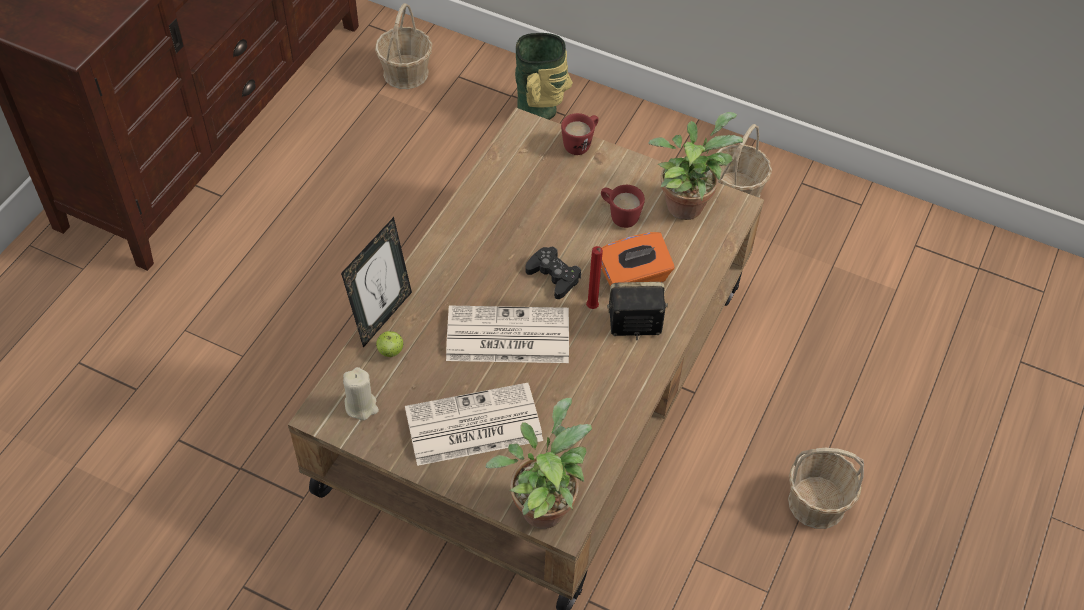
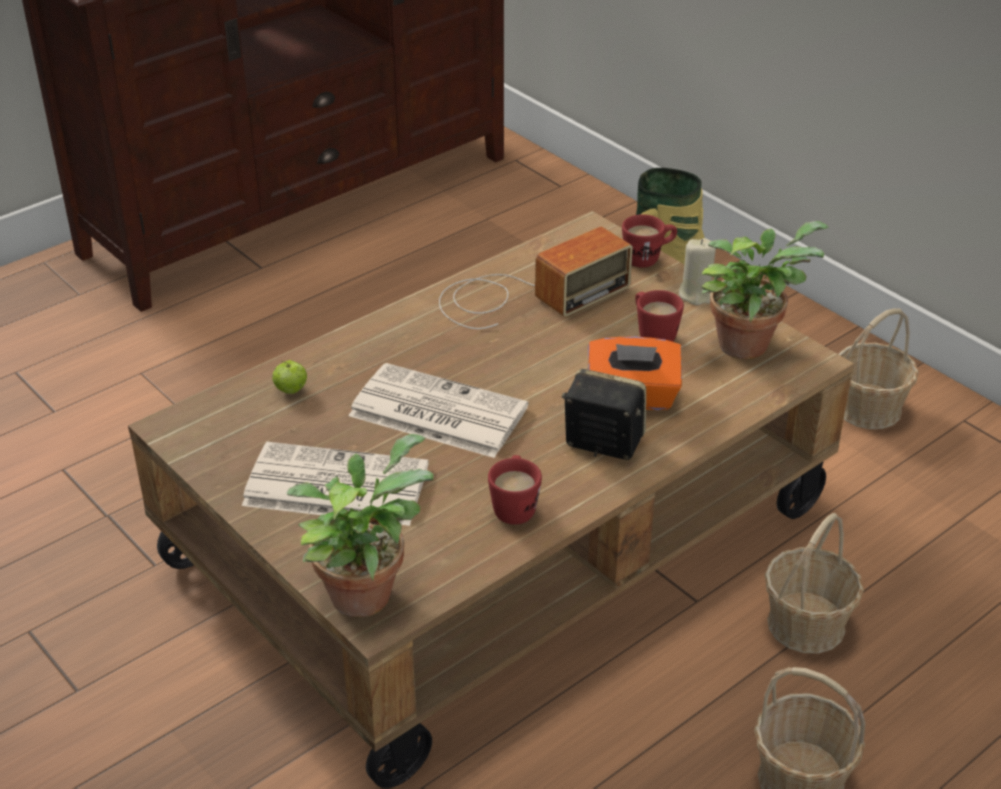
camera: 25 degrees right, 15 degrees down
(361, 406) = (220, 431): beige candle -> beige candle (697, 294)
(382, 316) = (305, 356): picture frame -> none
(406, 73) = (530, 208): basket -> basket (806, 624)
(511, 207) = (525, 296): none -> radio
(553, 276) = (532, 371): black game controller -> none
(592, 309) = (559, 413): red candle -> none
(604, 399) = (514, 506): none -> red mug

